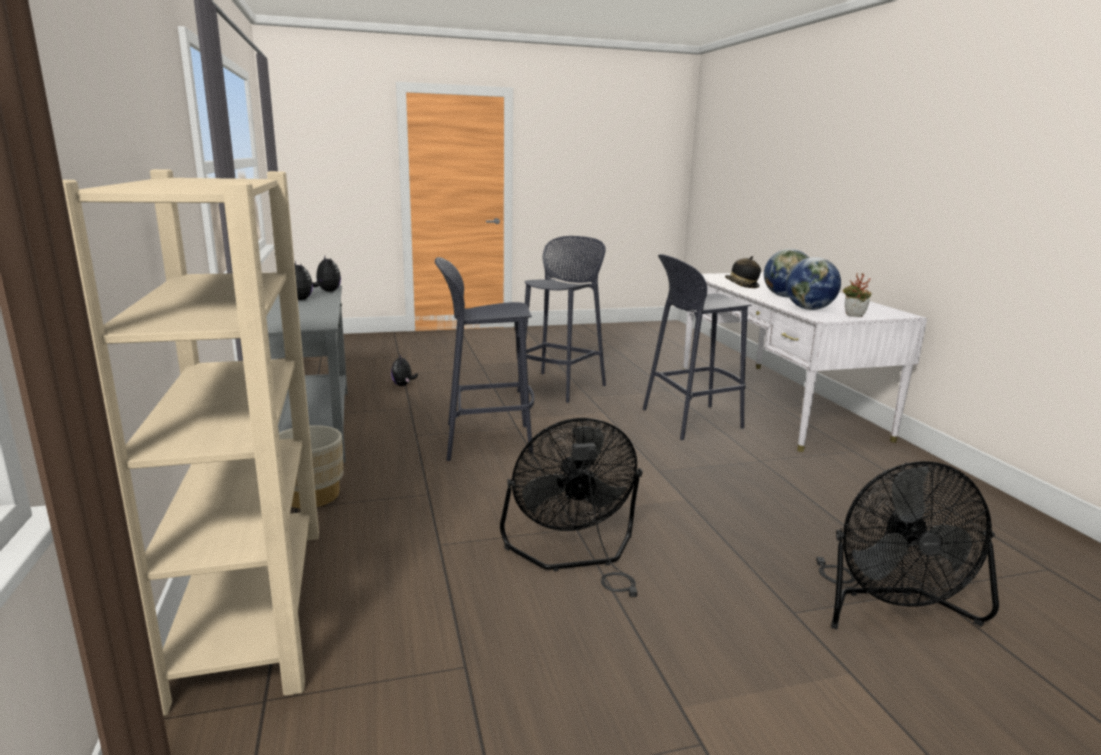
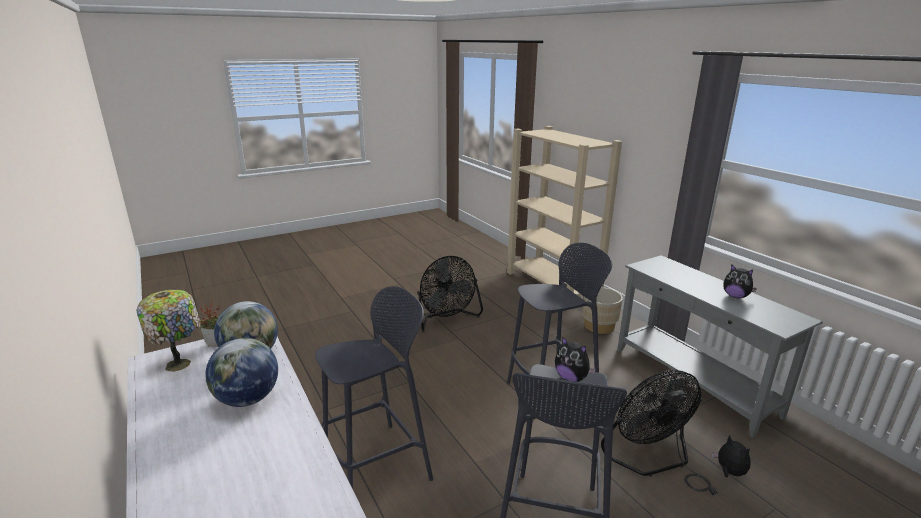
camera: 165 degrees right, 5 degrees up
(327, 291) = (755, 317): plush toy -> plush toy (571, 378)
(741, 286) = (288, 446): hat -> none
(868, 311) = (180, 363): none -> table lamp
(885, 606) = (311, 318): black fan -> black fan (659, 460)

